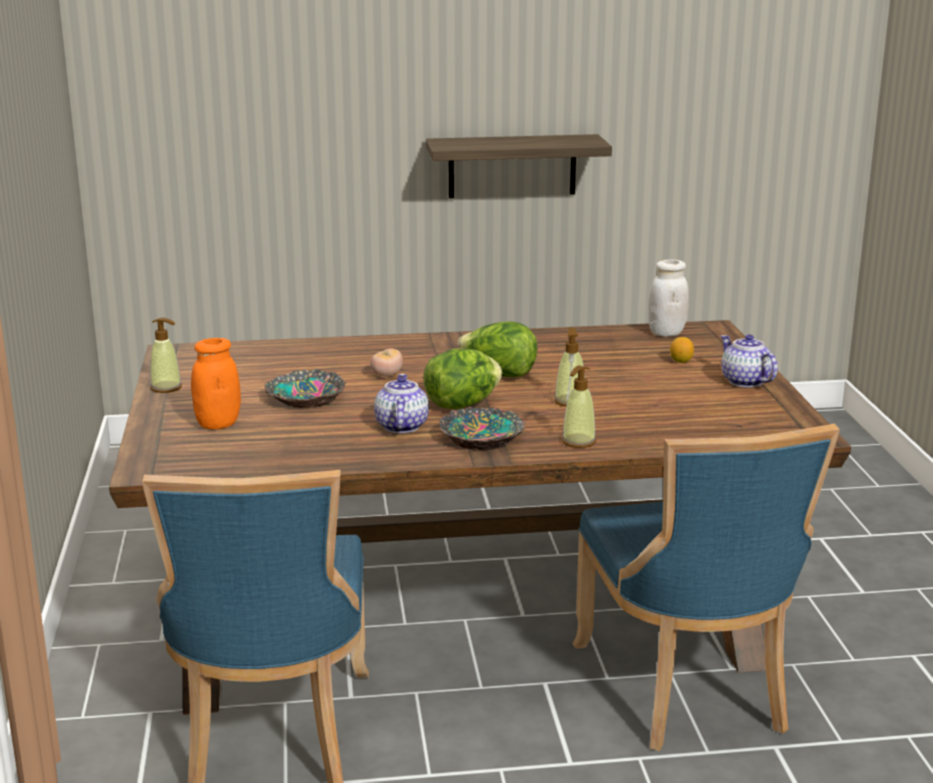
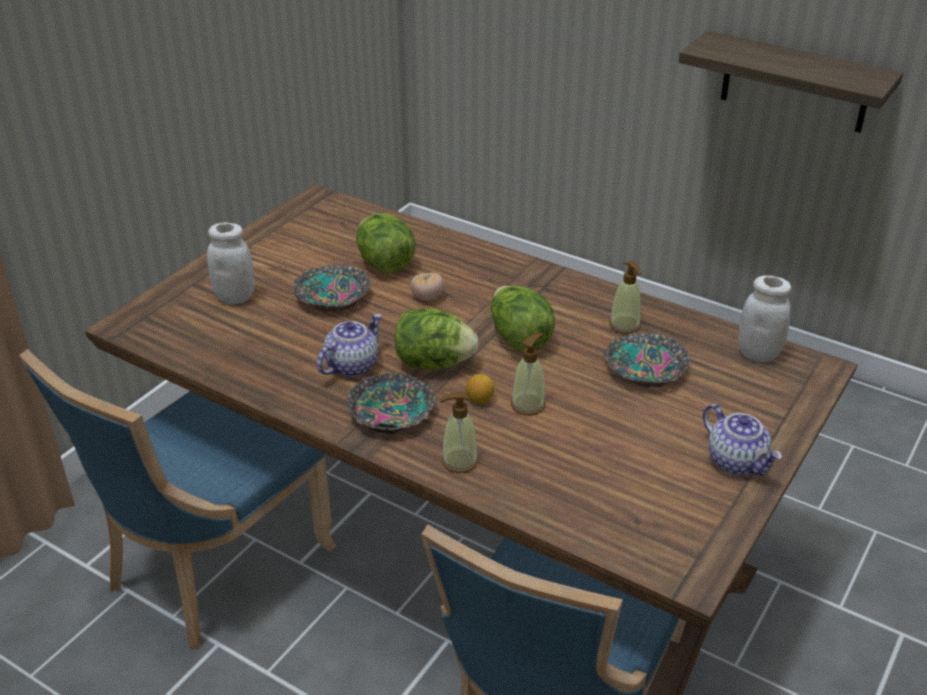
camera: 40 degrees right, 15 degrees up
(166, 388) = (258, 239): soap dispenser -> soap dispenser (624, 325)
(218, 424) = (235, 297): orange jar -> white jar
(313, 369) = (385, 264): none -> lettuce
(611, 360) = (645, 368): none -> bowl
(681, 361) = (713, 401): lemon -> lemon (480, 400)
(744, 381) = (737, 461): teapot -> teapot turned 135 degrees clockwise

